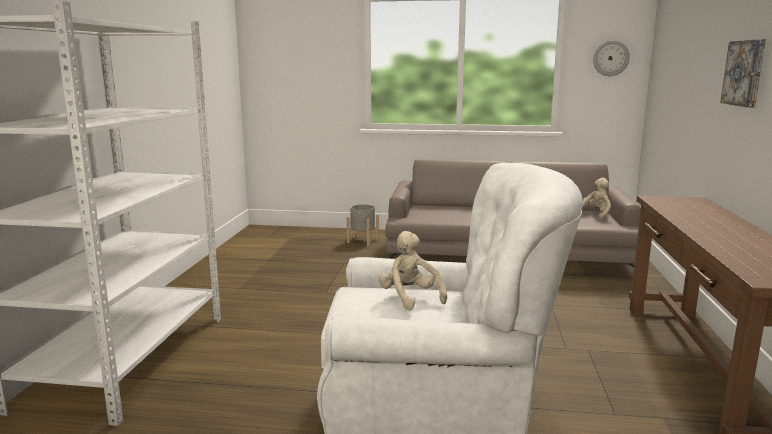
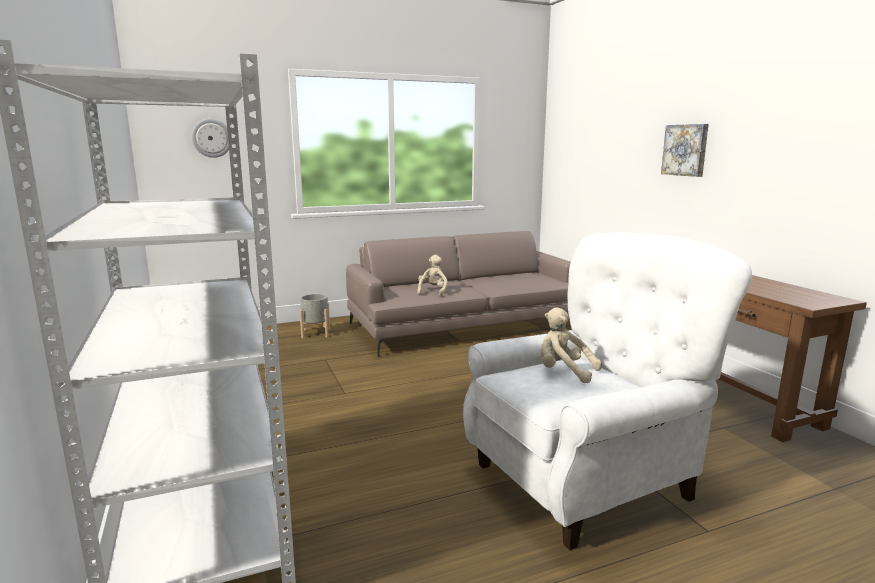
camera: 30 degrees left, 0 degrees up
(595, 215) = (537, 276): beige plush toy -> beige plush toy (433, 292)
(611, 58) = (516, 138): wall clock -> wall clock (212, 138)

